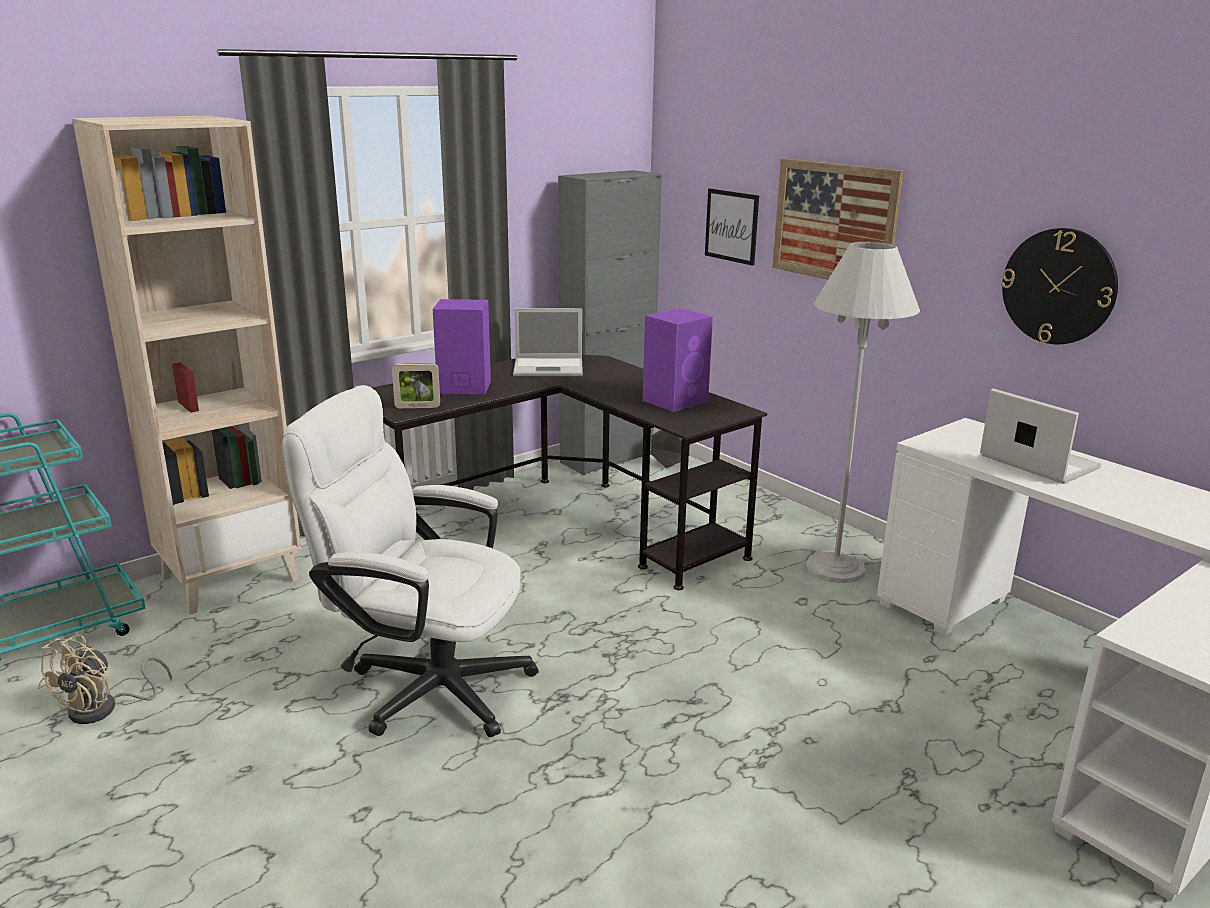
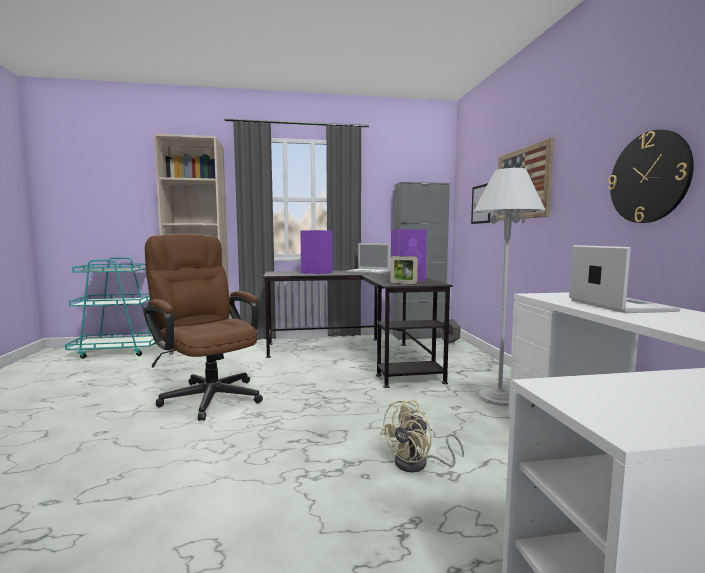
camera: 30 degrees right, 15 degrees down
(104, 709) = (92, 374): beige fan -> beige fan (418, 464)
(417, 407) = (283, 274): picture frame -> picture frame (403, 283)
(425, 684) = (208, 394): white office chair -> brown office chair

